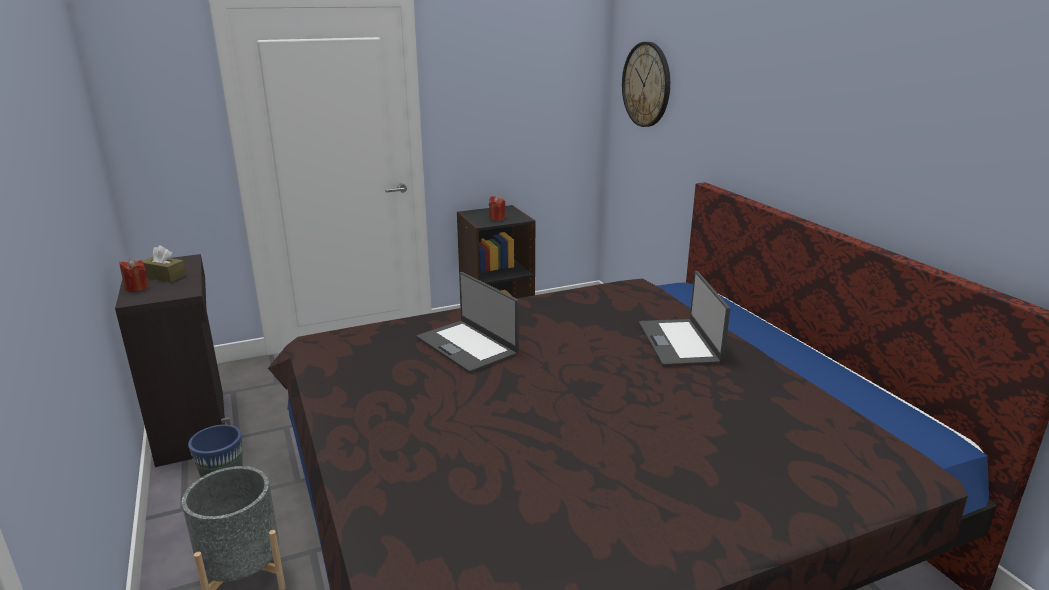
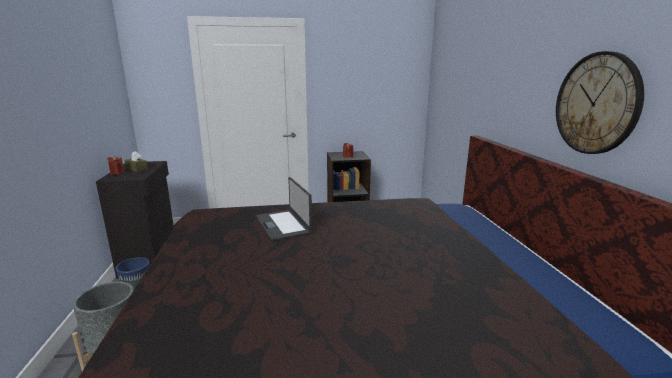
camera: 15 degrees right, 5 degrees down
(646, 84) = (448, 75): wall clock -> wall clock (596, 104)
(680, 343) = (430, 239): laptop -> none

